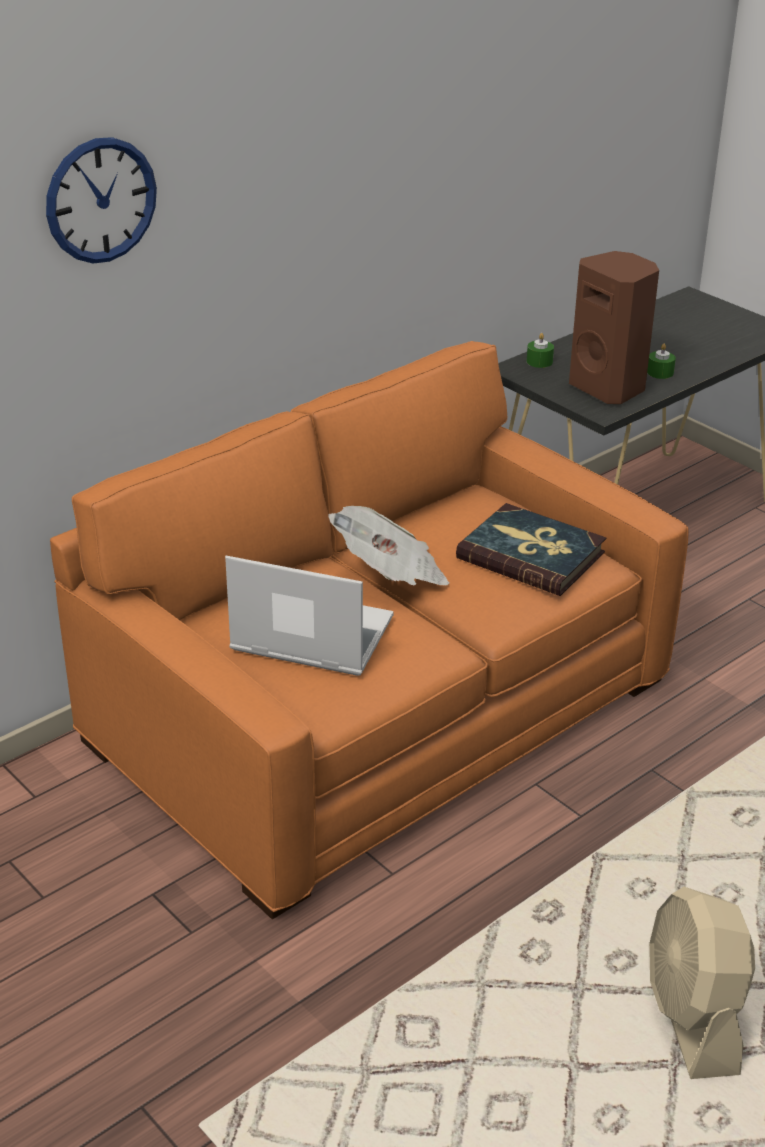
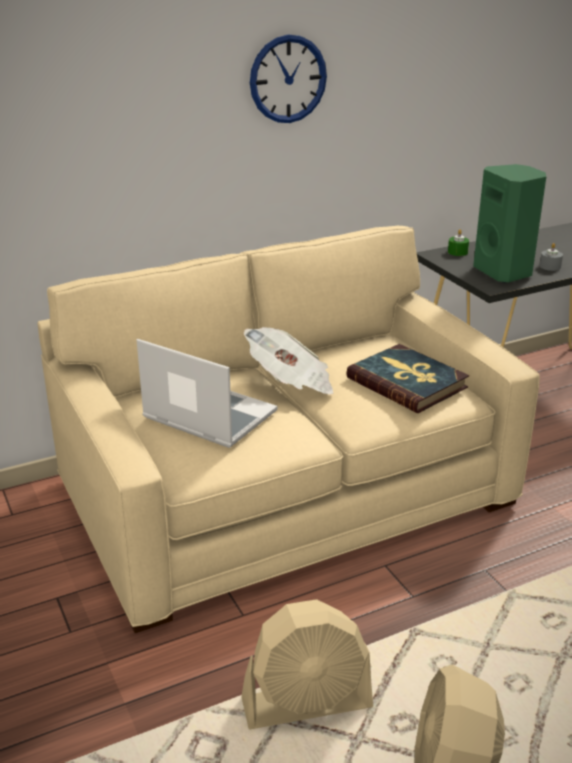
camera: 15 degrees right, 5 degrees down
(101, 200) = (84, 64): wall clock -> wall clock (288, 79)
(378, 707) = (285, 490): orange sofa -> beige sofa
(508, 961) = (307, 704): none -> beige fan
(609, 388) = (504, 272): brown speaker -> green speaker
(660, 372) = (550, 266): green candle -> grey candle

